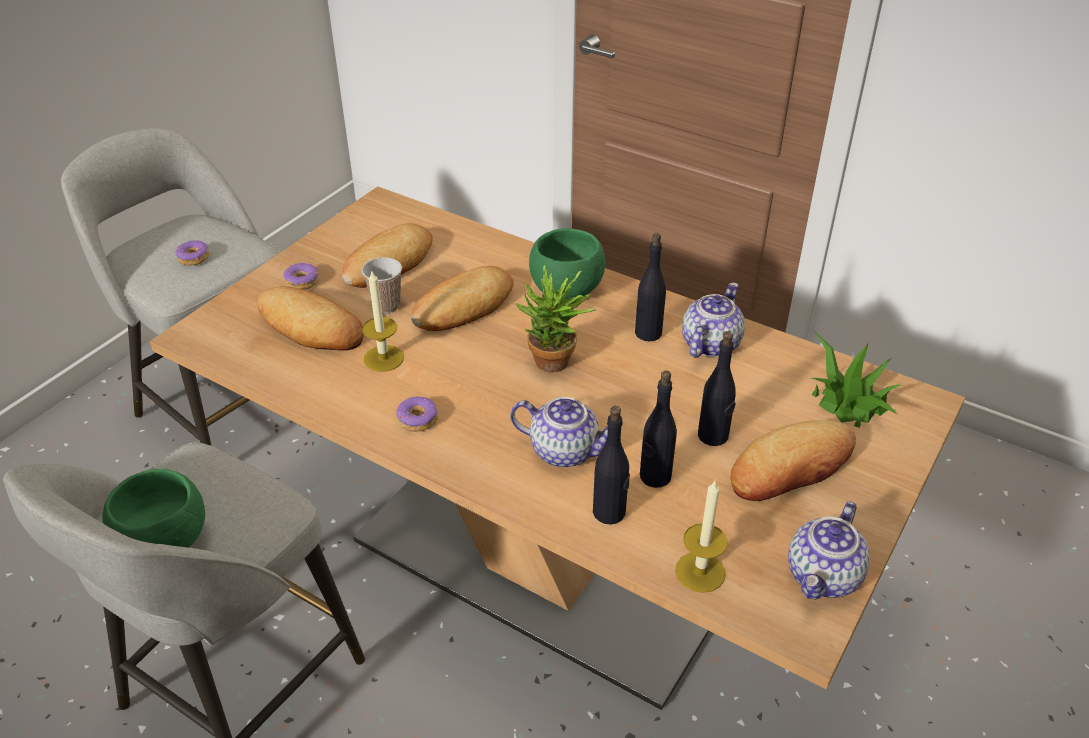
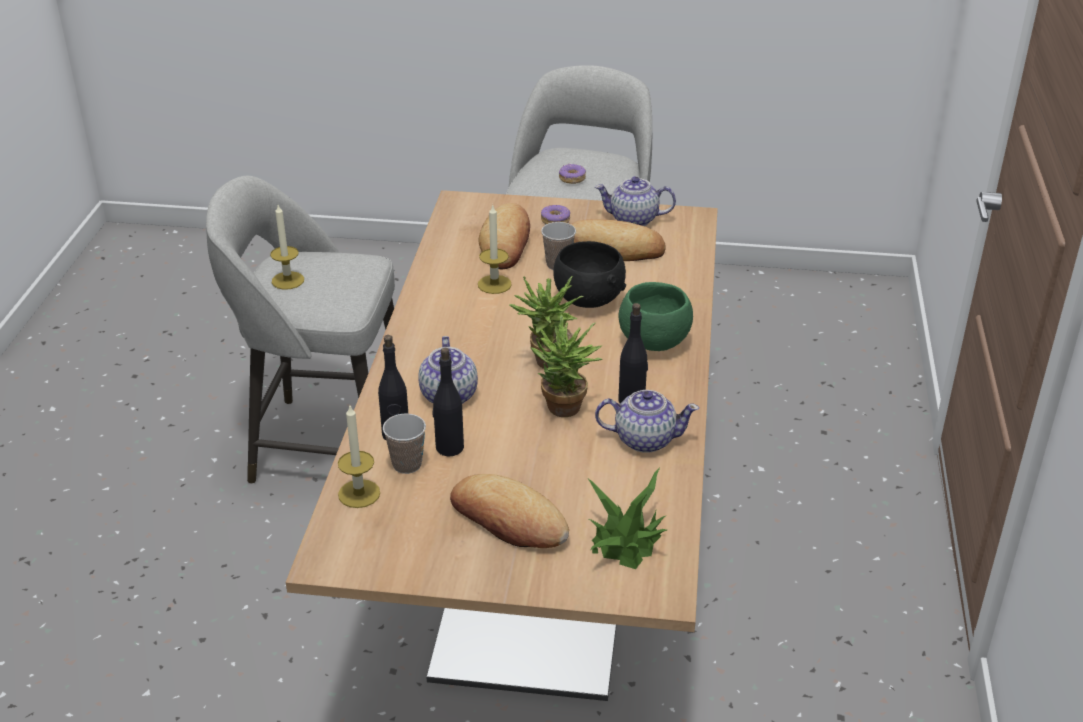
camera: 65 degrees right, 5 degrees down
(165, 544) = (288, 280): green bowl -> candle
(418, 420) = (438, 320): donut -> none
(464, 306) = (588, 299): bread -> black bowl
(640, 379) = (565, 412): none -> potted plant
(667, 518) = (407, 464): none -> cup
(713, 436) = (519, 467): black bottle -> none
(824, 577) = (389, 561): teapot -> teapot (633, 220)

